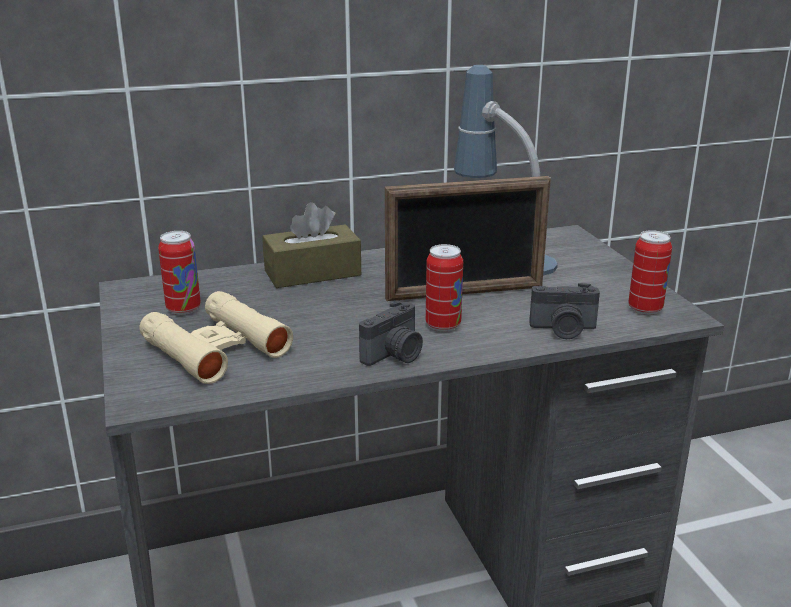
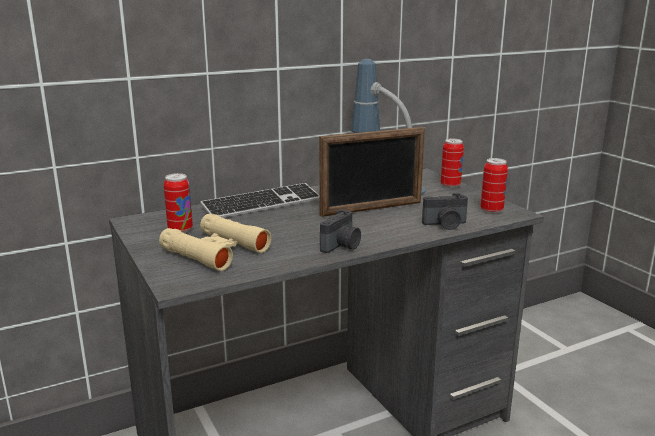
camera: 10 degrees left, 5 degrees down
(312, 273) = (262, 204): brown tissue box -> keyboard
(443, 325) = (366, 227): can -> can (450, 185)

